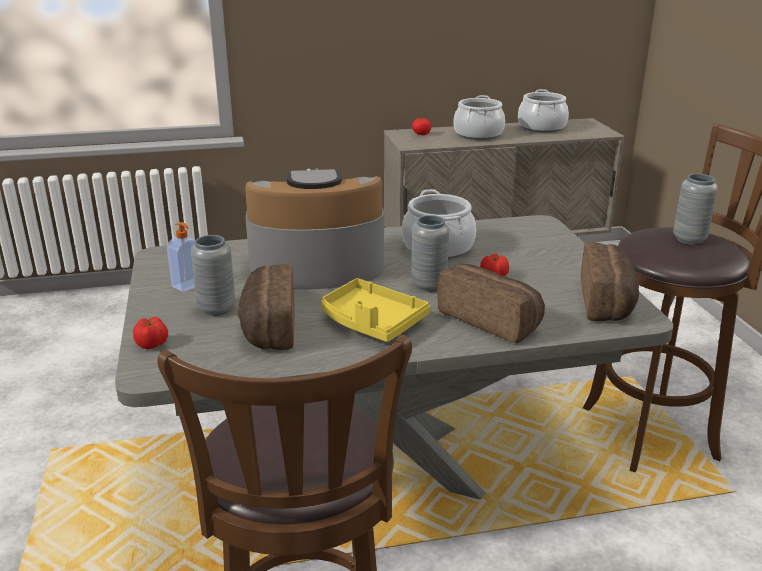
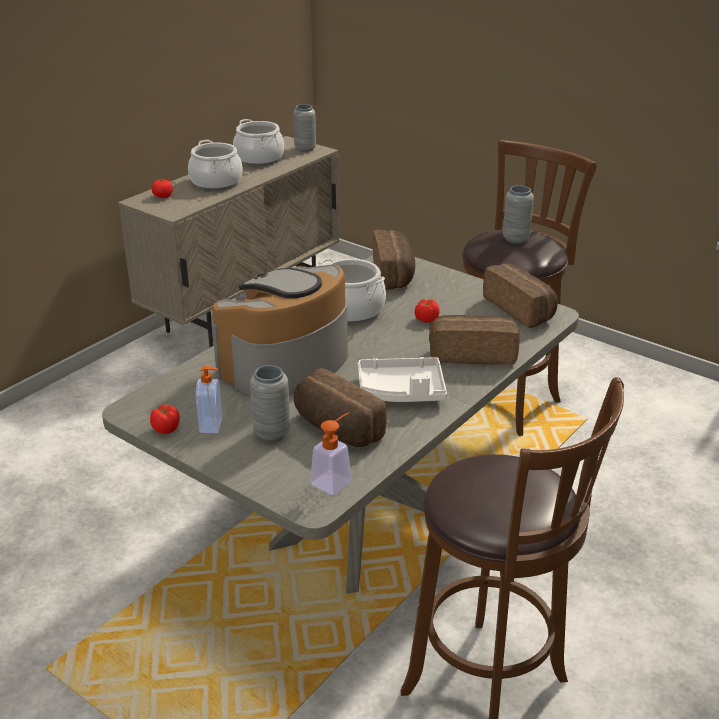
camera: 40 degrees left, 5 degrees up
(152, 344) = (274, 484): tomato -> tomato (166, 428)
(198, 363) = (335, 480): none -> soap dispenser
(372, 322) = (401, 391): yellow tray -> white tray
(428, 285) = (394, 345): grey vase -> grey vase (305, 149)
(524, 235) = (394, 274): none -> bread

